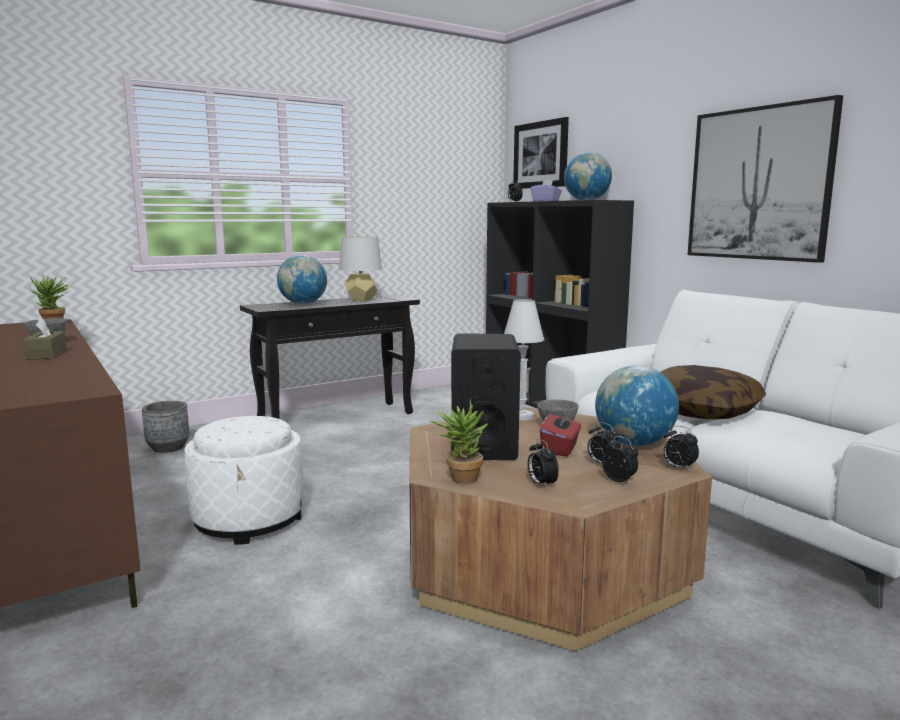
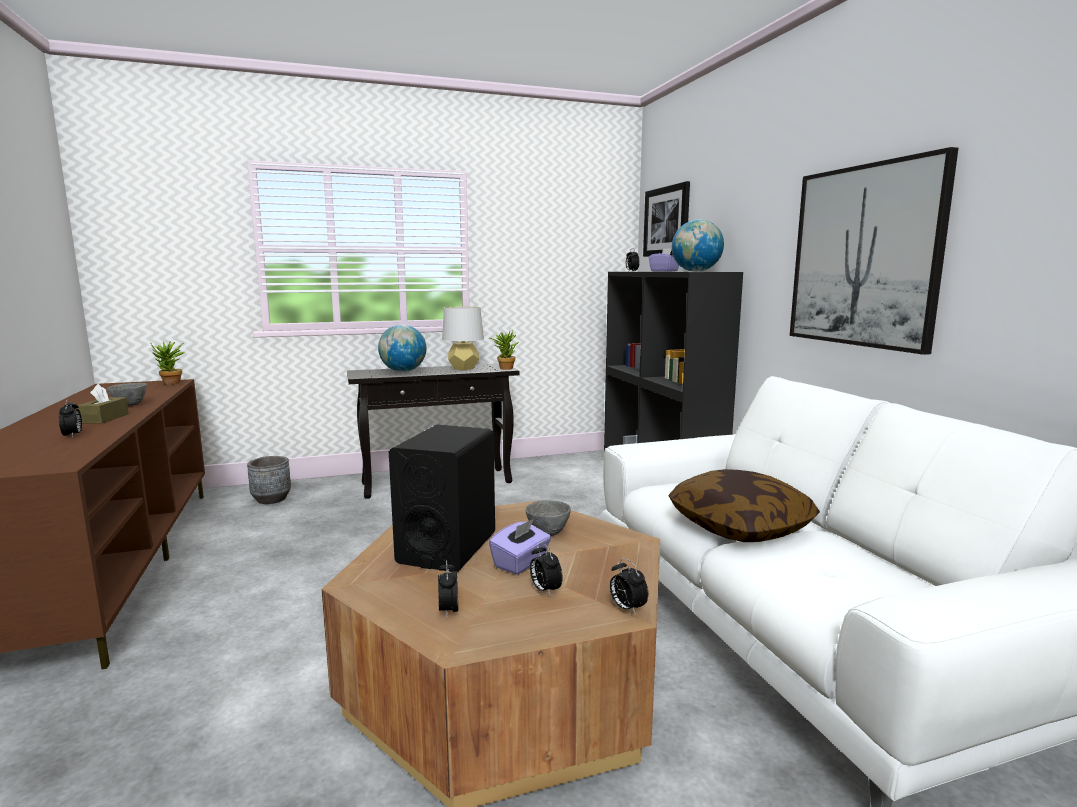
camera: 15 degrees right, 0 degrees up
(249, 520) = (273, 586): white ottoman -> none
(460, 477) = (376, 589): potted plant -> potted plant (504, 368)
(521, 417) = (525, 514): white table lamp -> none
(560, 449) = (521, 563): red tissue box -> purple tissue box
(620, 481) = (539, 618): alarm clock -> alarm clock (73, 436)
(633, 443) = (610, 565): globe -> none

